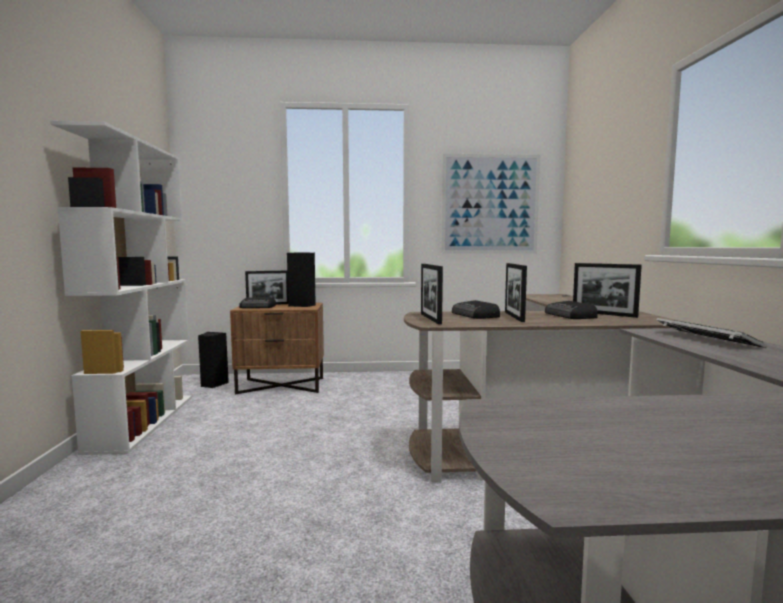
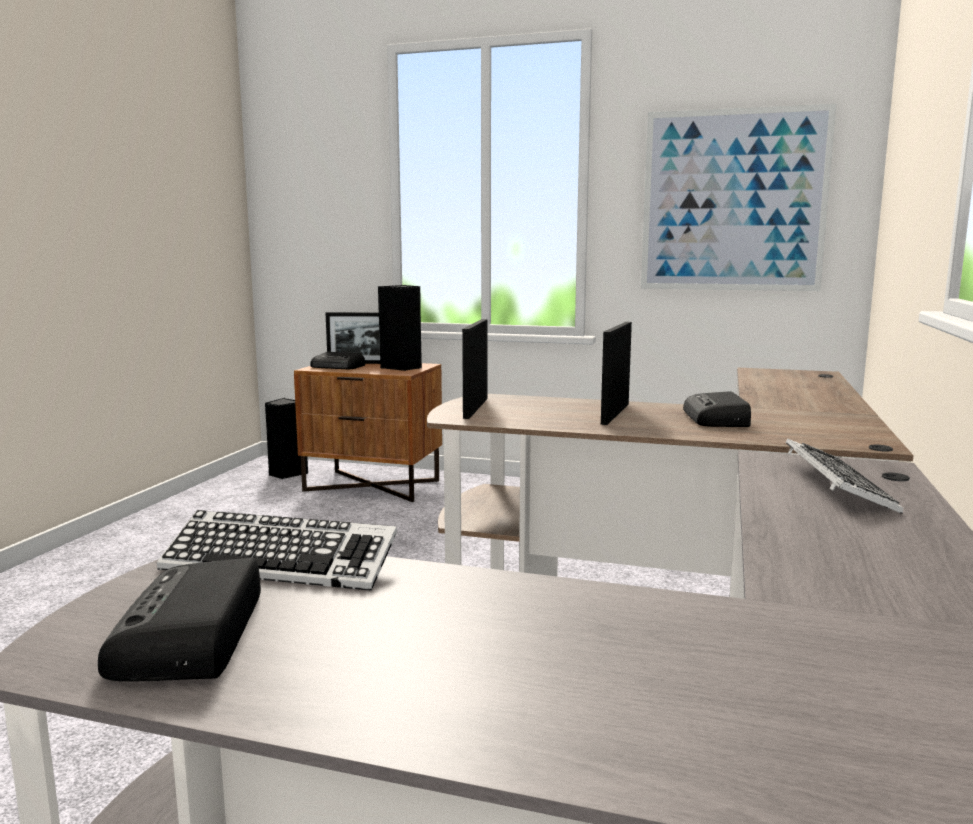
camera: 20 degrees right, 5 degrees up
(143, 421) = (166, 515): white bookcase -> none
(475, 315) = (558, 407): radio -> radio (190, 635)
(548, 409) = (280, 564): none -> keyboard
(603, 314) = (789, 419): picture frame -> none

